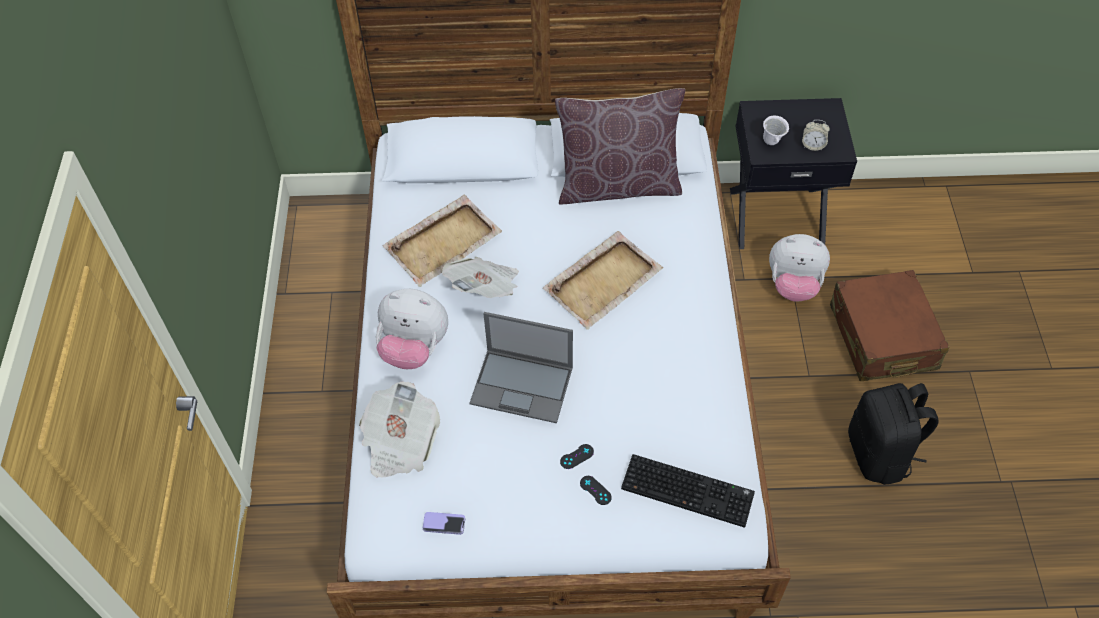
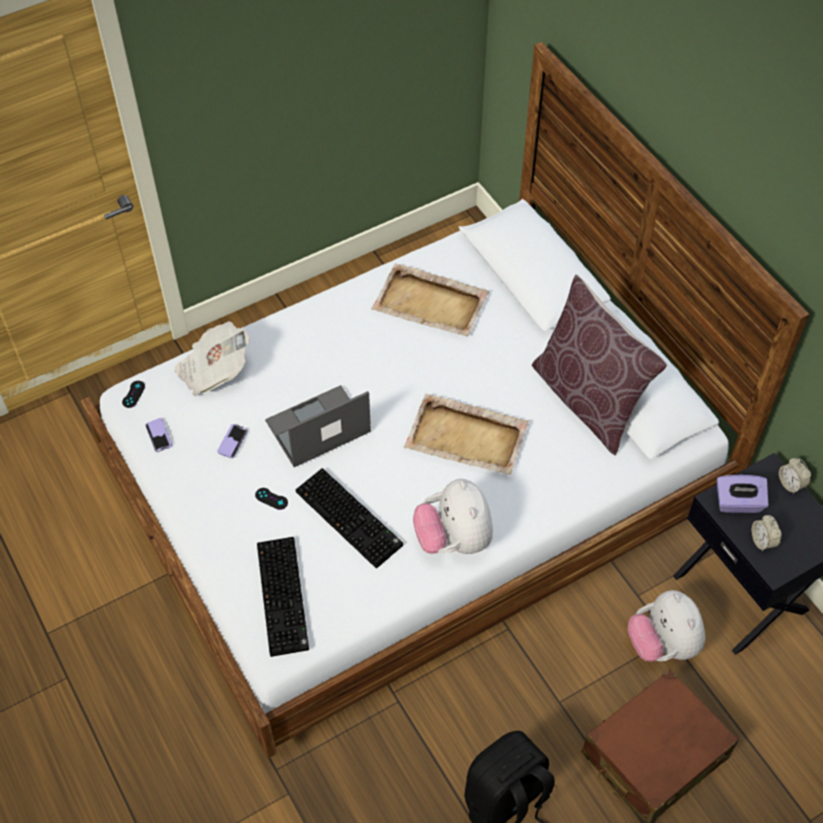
camera: 60 degrees right, 0 degrees up
(414, 348) = (310, 336): plush toy -> plush toy (454, 539)
(485, 288) = (401, 355): newspaper -> none
(494, 461) = (232, 441): none -> phone
(523, 385) = (317, 427): laptop -> laptop turned 75 degrees clockwise
(595, 490) = (246, 527): black game controller -> black game controller (133, 394)
(634, 402) = (351, 518): none -> keyboard
(772, 142) = (738, 503): white mug -> purple tissue box
(773, 105) = (791, 484): none -> alarm clock

